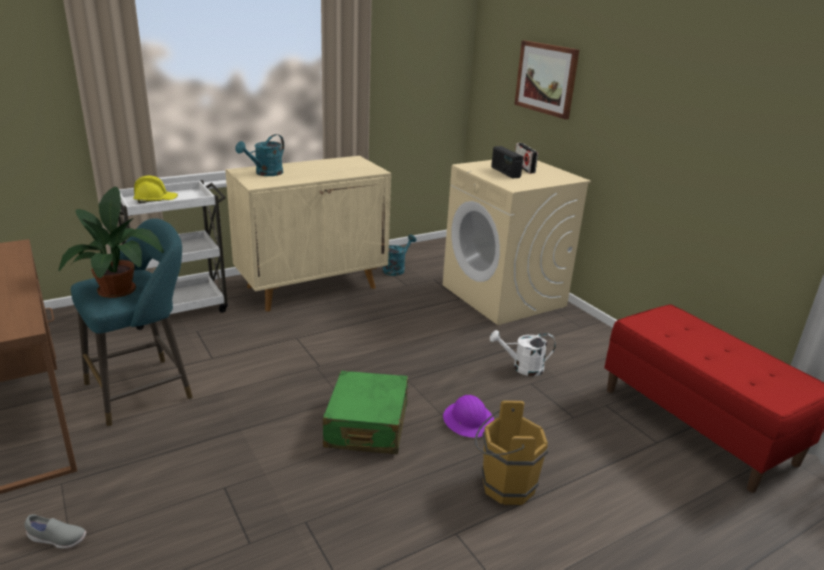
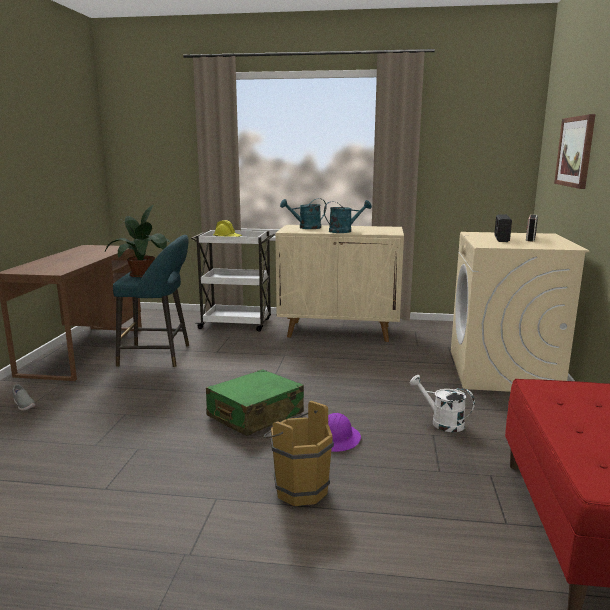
camera: 40 degrees right, 10 degrees down
(396, 269) = (424, 334): turquoise watering can -> turquoise watering can (344, 231)

